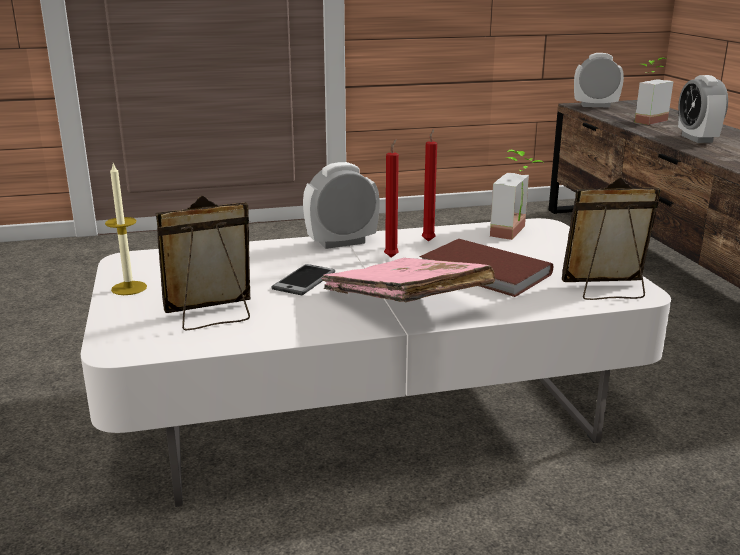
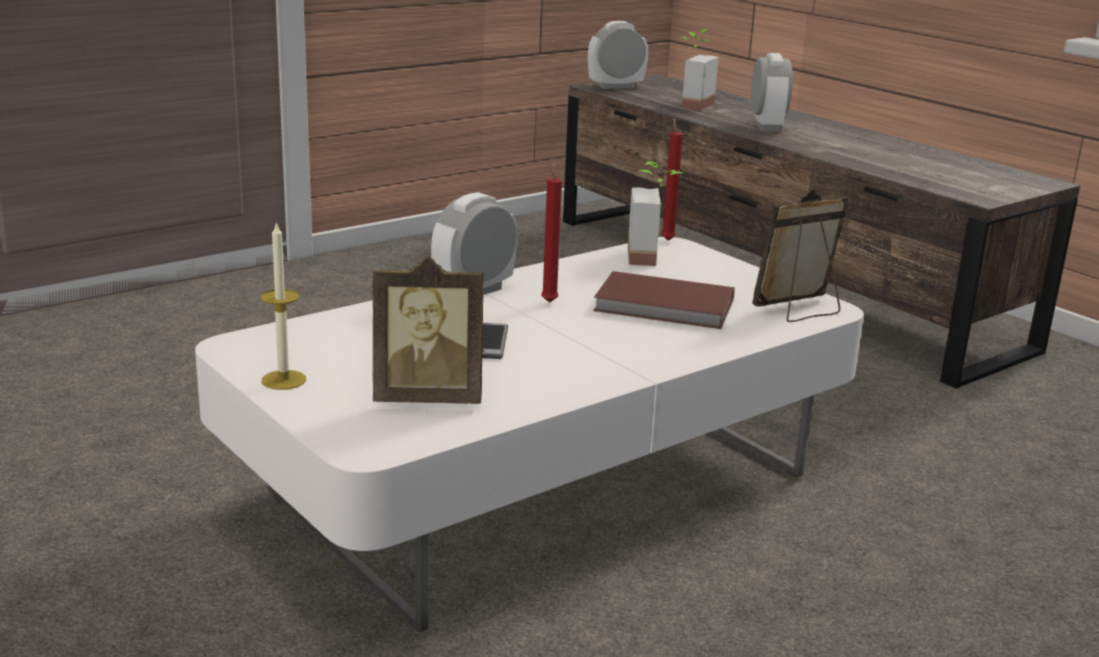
camera: 25 degrees left, 0 degrees up
(212, 317) = (428, 397): picture frame -> picture frame turned 135 degrees counterclockwise
(405, 304) = (621, 353): pink book -> none
(429, 240) = (569, 277): red candle -> red candle (667, 239)
(697, 139) = (766, 126): alarm clock -> alarm clock turned 150 degrees counterclockwise

